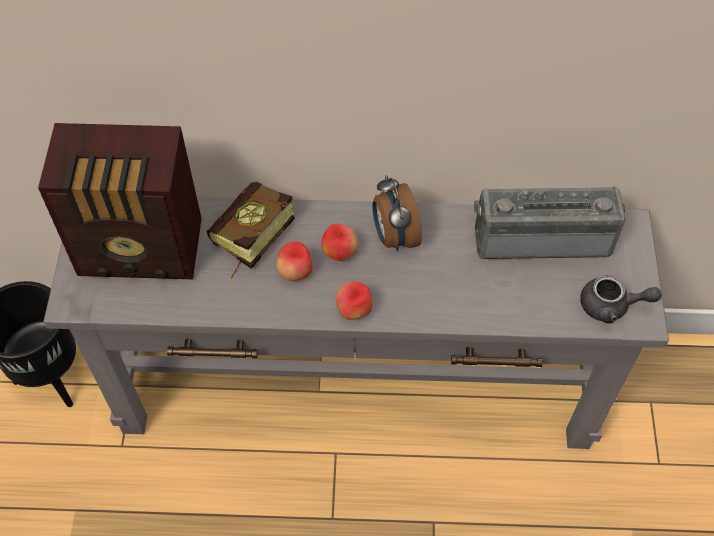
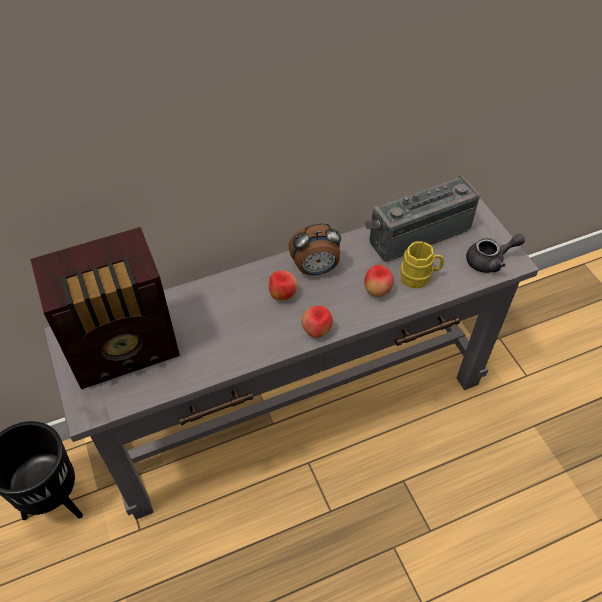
camera: 25 degrees left, 5 degrees down
(248, 242) = (208, 313): book -> none
(295, 273) = (257, 321): apple -> apple (377, 291)
(394, 236) = (315, 269): alarm clock -> alarm clock turned 60 degrees counterclockwise
(511, 293) = (419, 277): none -> yellow mug

